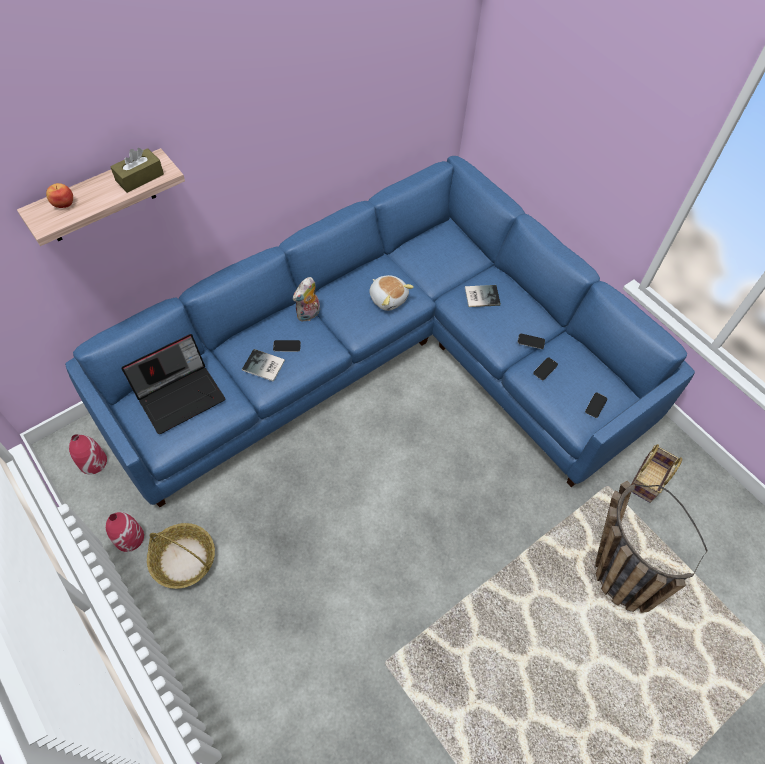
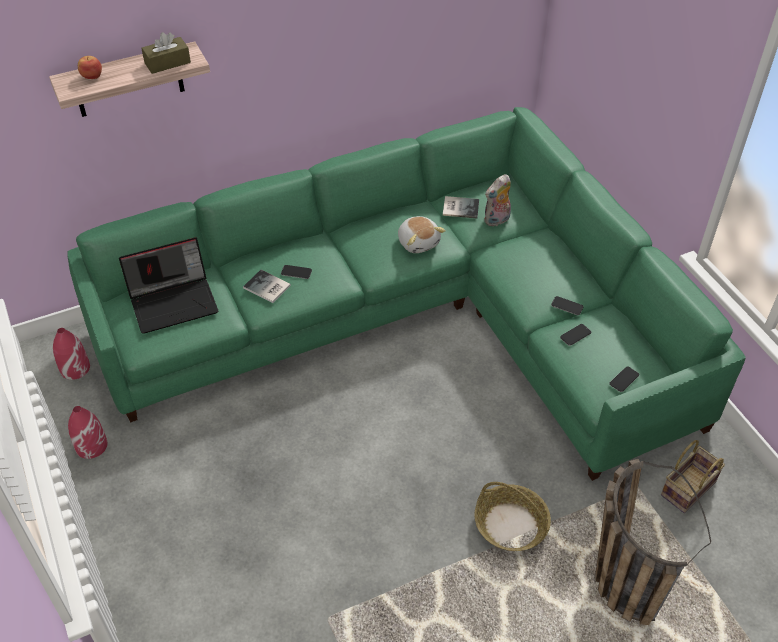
camera: 15 degrees right, 10 degrees down
(184, 559) = (141, 476): basket -> basket (511, 525)
(309, 315) = (328, 247): plush toy -> plush toy (497, 220)
(390, 361) = (416, 320): blue sofa -> green sofa
(481, 295) = (522, 253): book -> book (459, 207)

